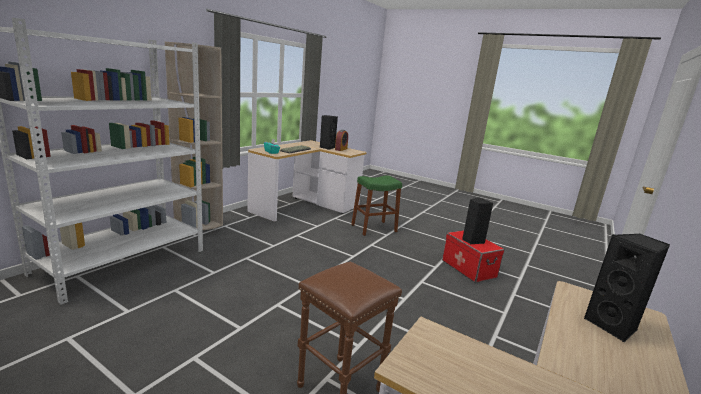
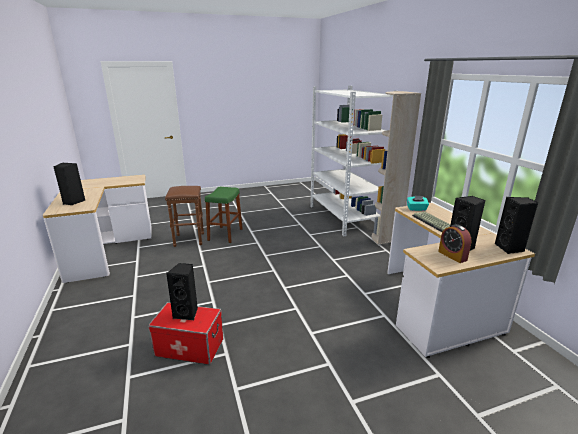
camera: 130 degrees right, 5 degrees up
(312, 142) = (510, 248): none -> black speaker
(374, 228) = (335, 332): green stool -> green stool (225, 234)

